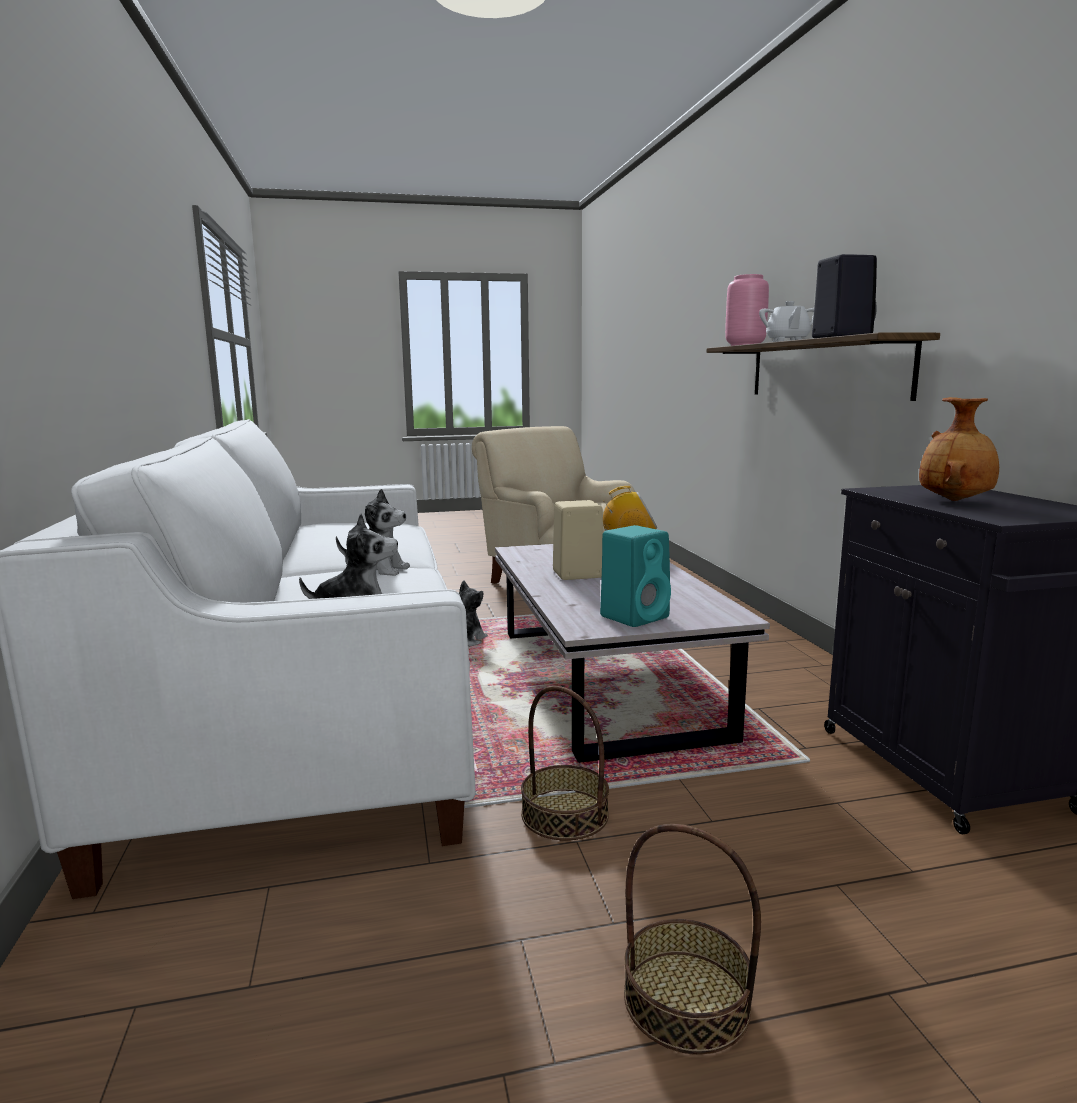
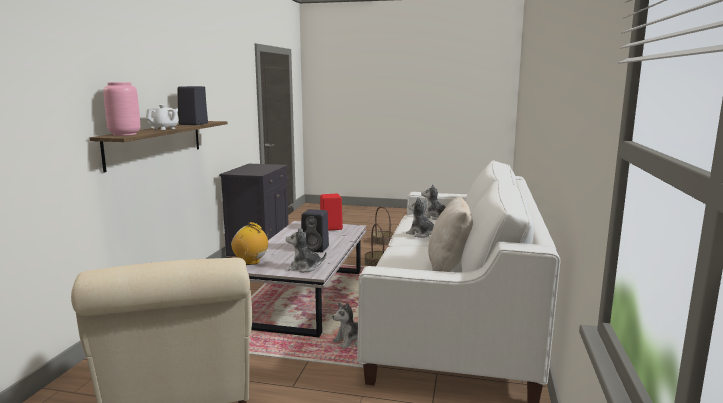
camera: 155 degrees left, 0 degrees up
(317, 533) = (449, 267): none -> beige pillow
(542, 552) = (304, 267): none -> plush toy
(576, 574) = (316, 248): beige speaker -> black speaker
(635, 616) = (330, 228): turquoise speaker -> red speaker
(956, 500) = (260, 169): brown vase -> none

